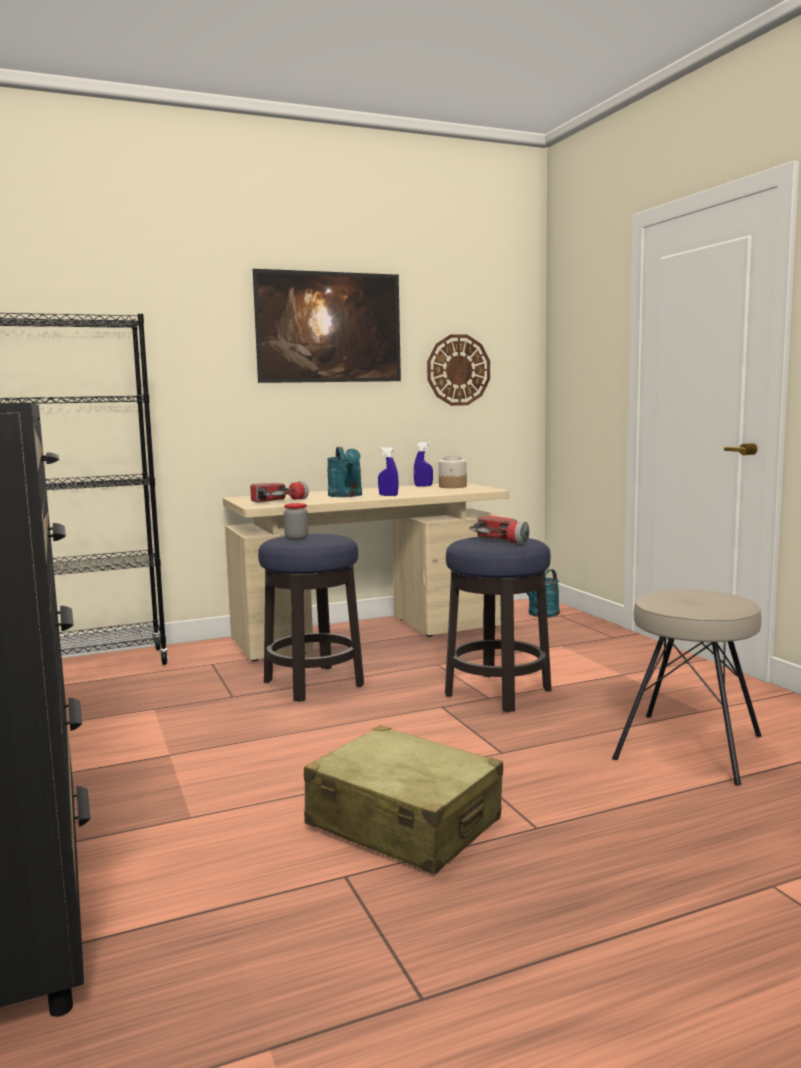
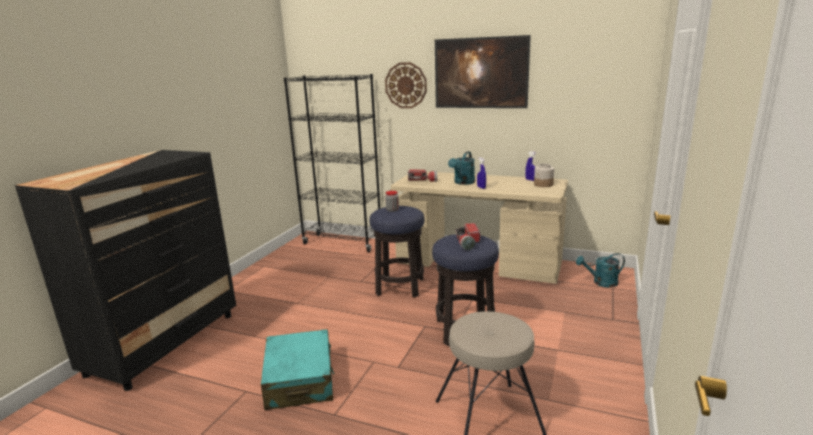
camera: 45 degrees right, 10 degrees up
(404, 823) = (300, 380): beige suitcase -> turquoise suitcase
(458, 370) = (574, 100): wall clock -> wall clock (406, 85)

